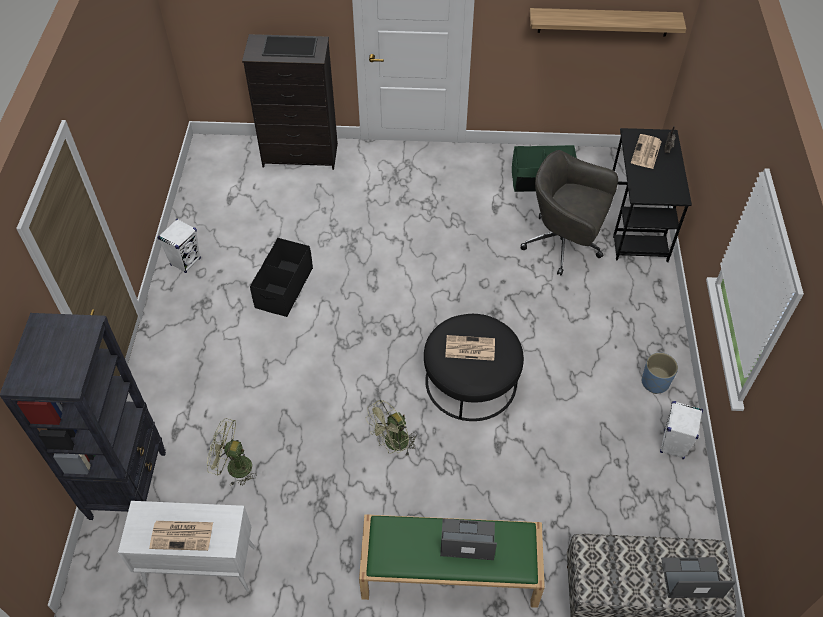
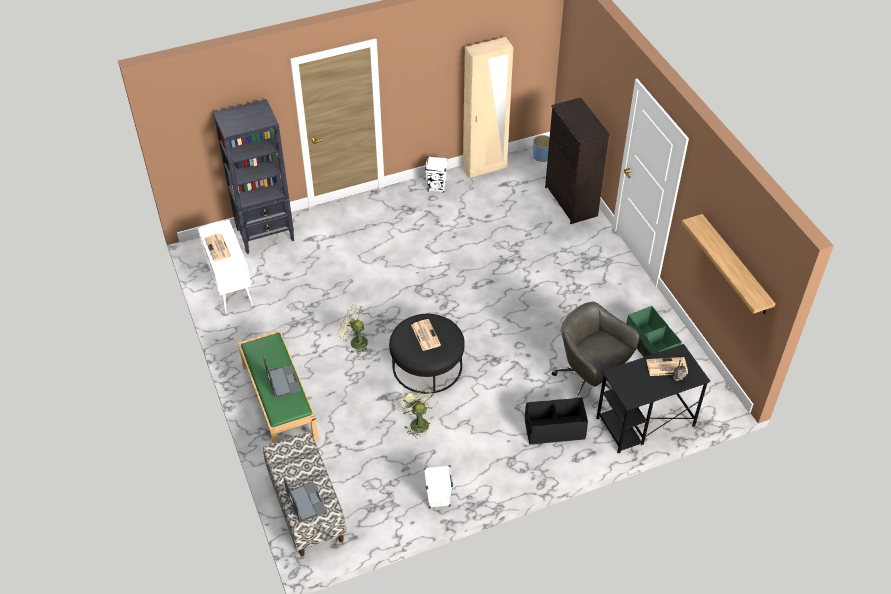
camera: 65 degrees right, 5 degrees down
(190, 205) = (485, 168): none -> beige wardrobe
(233, 467) = (299, 274): green fan -> green fan (417, 422)
(283, 288) = (445, 241): black storage box -> black storage box (554, 429)
(290, 46) = (583, 120): tray -> none
(564, 244) = (590, 381): grey office chair -> grey office chair turned 45 degrees counterclockwise
(655, 382) = (489, 474): blue planter -> blue planter (542, 156)

